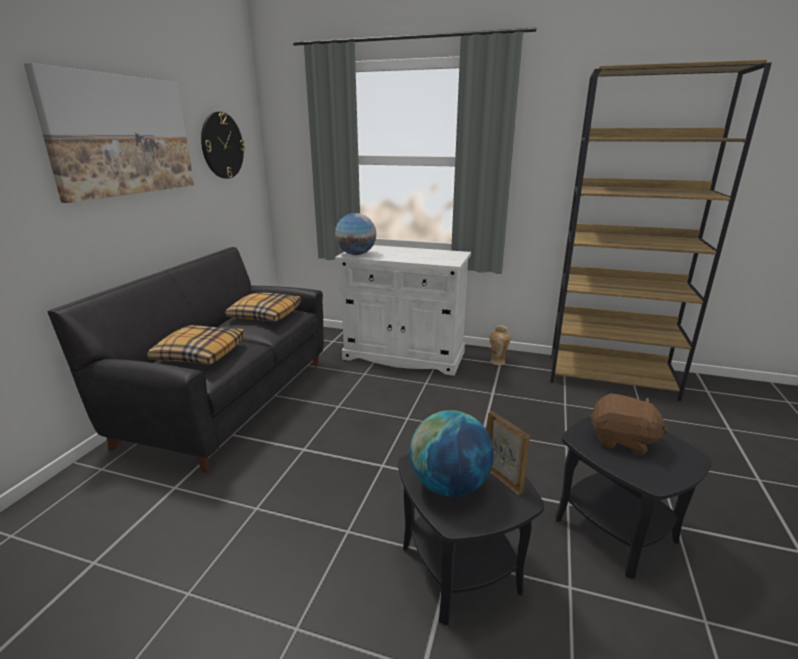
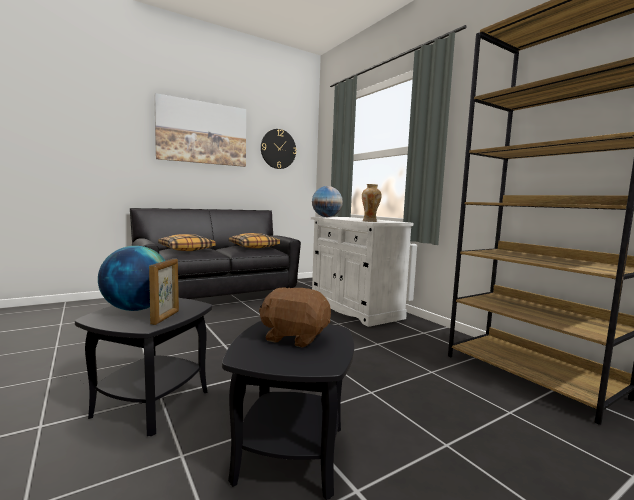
camera: 40 degrees right, 15 degrees down
(497, 362) = (423, 331): vase -> vase (370, 221)
(622, 440) = (295, 337): brown plush toy -> brown plush toy turned 135 degrees clockwise

